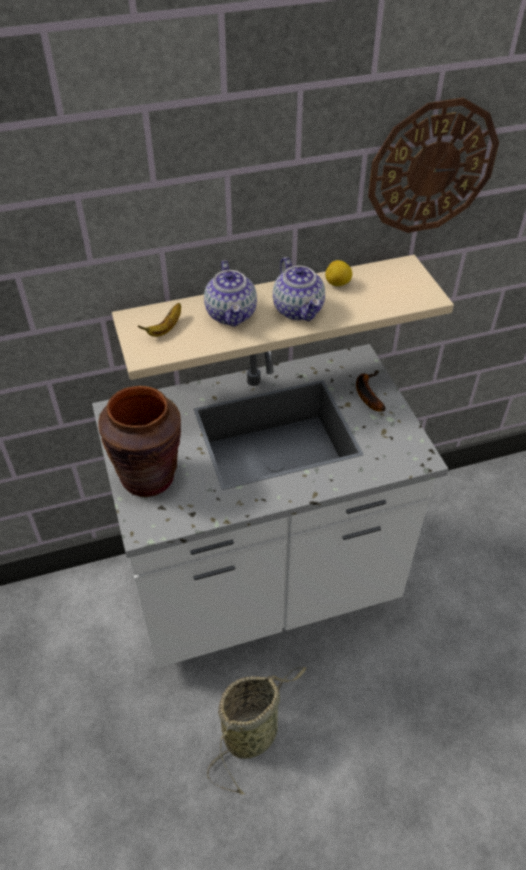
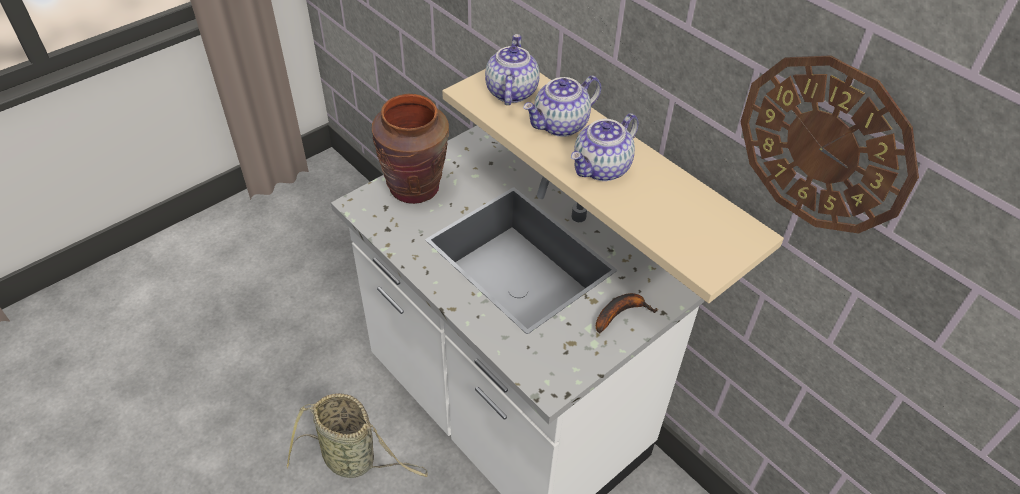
camera: 65 degrees right, 0 degrees up
(165, 329) = (510, 91): banana -> teapot
(338, 284) = (669, 186): lemon -> none

